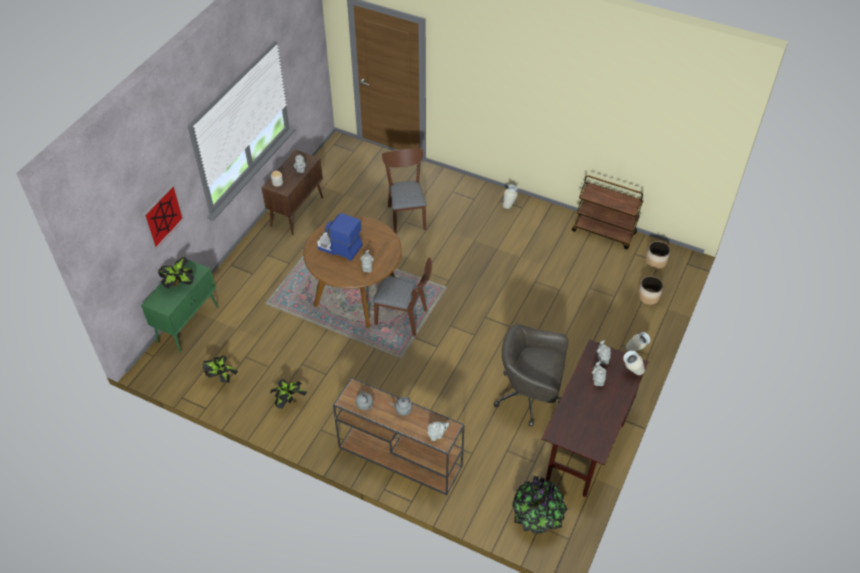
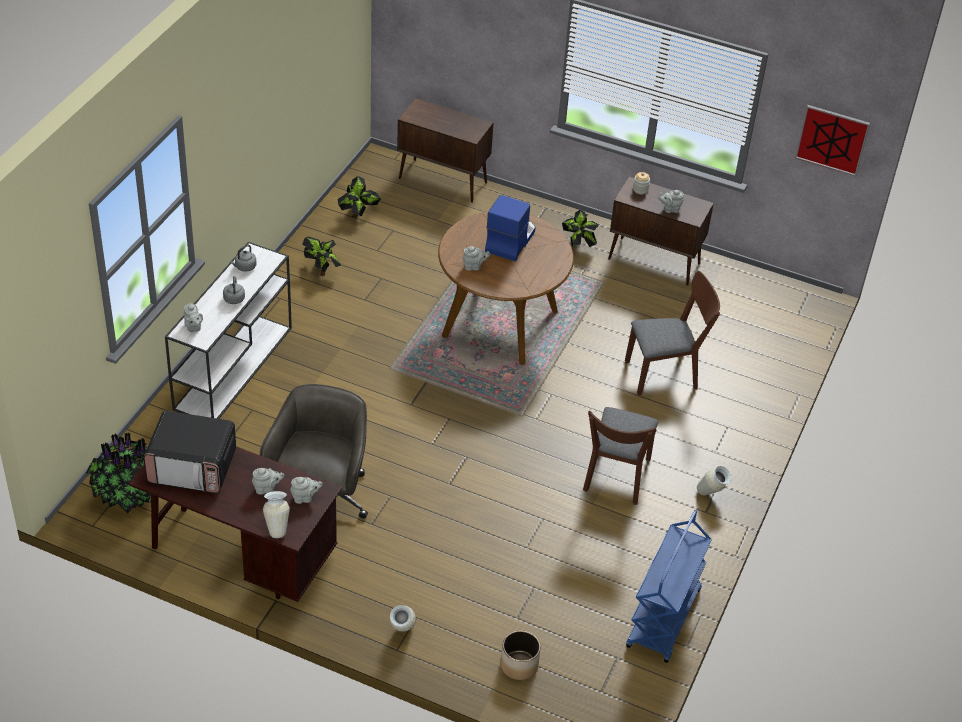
camera: 85 degrees right, 5 degrees down
(163, 216) = (489, 48): picture -> picture (832, 139)
(180, 284) = (447, 123): potted plant -> potted plant (579, 245)
(188, 324) = (443, 181): green cabinet -> brown cabinet
(398, 456) = (234, 366): brown console table -> white console table
(405, 319) = (459, 372): brown chair -> brown chair (616, 479)
(584, 425) = (193, 467): none -> microwave
(604, 232) = (664, 619): brown cart -> blue cart
(656, 261) = (601, 686): planter -> none

